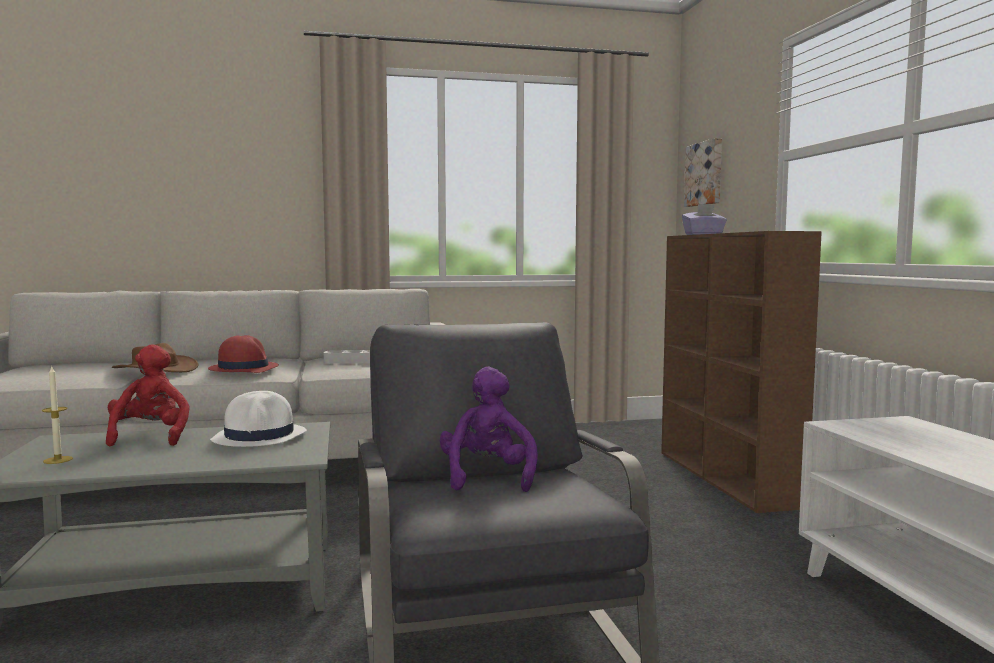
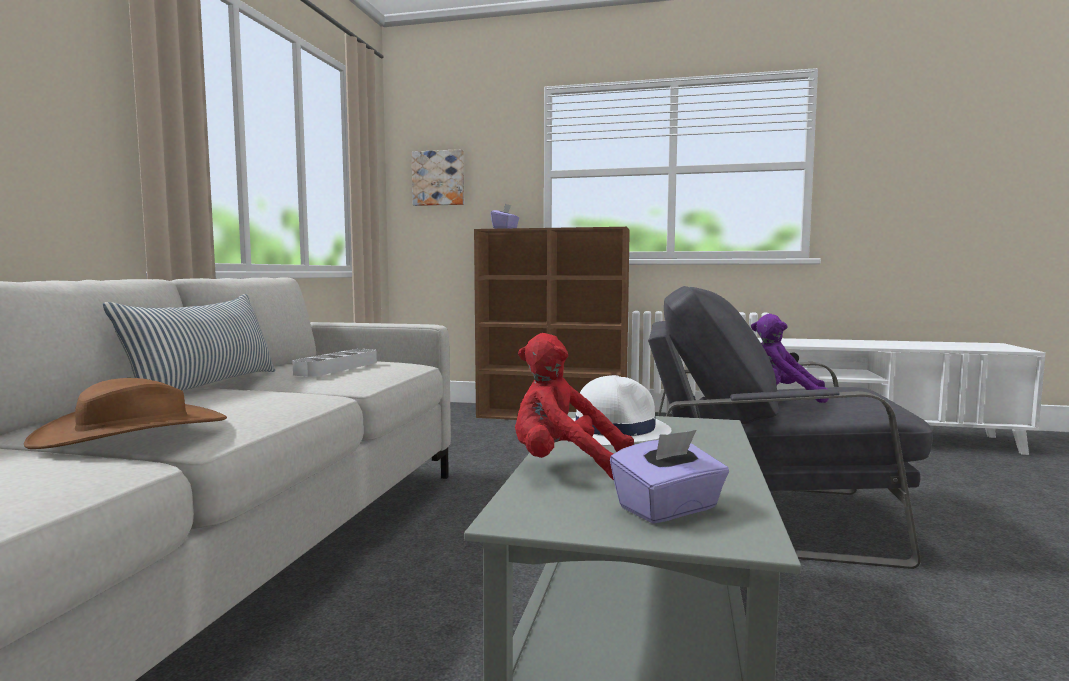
camera: 65 degrees left, 0 degrees up
(58, 460) = (669, 509): candle -> purple tissue box
(243, 368) = (267, 398): red hat -> none
(279, 359) = (206, 387): none -> pillow

